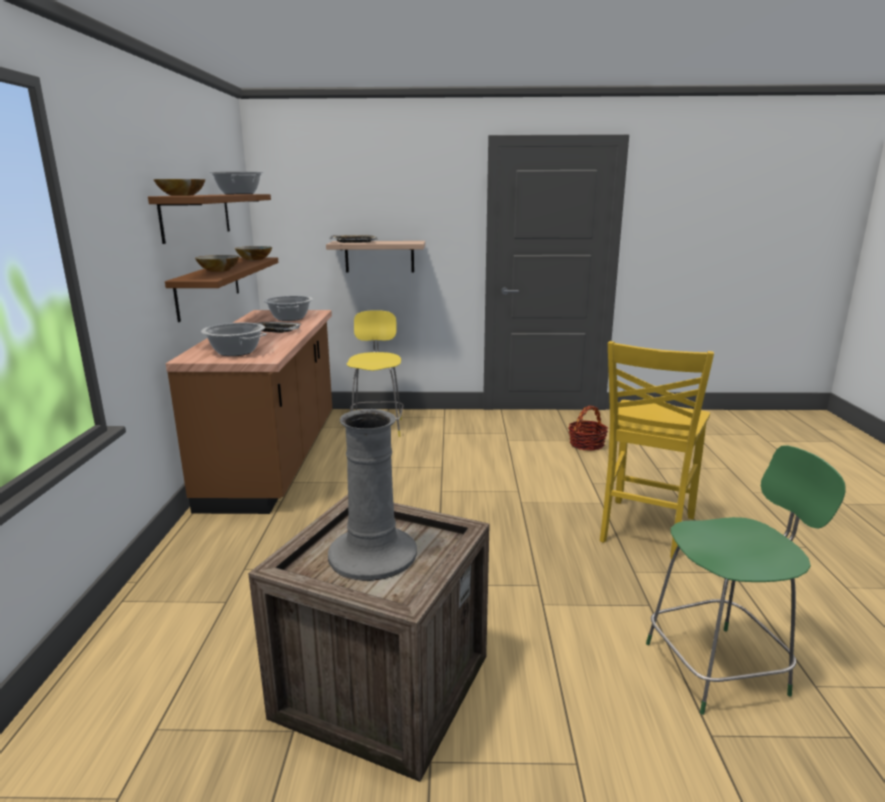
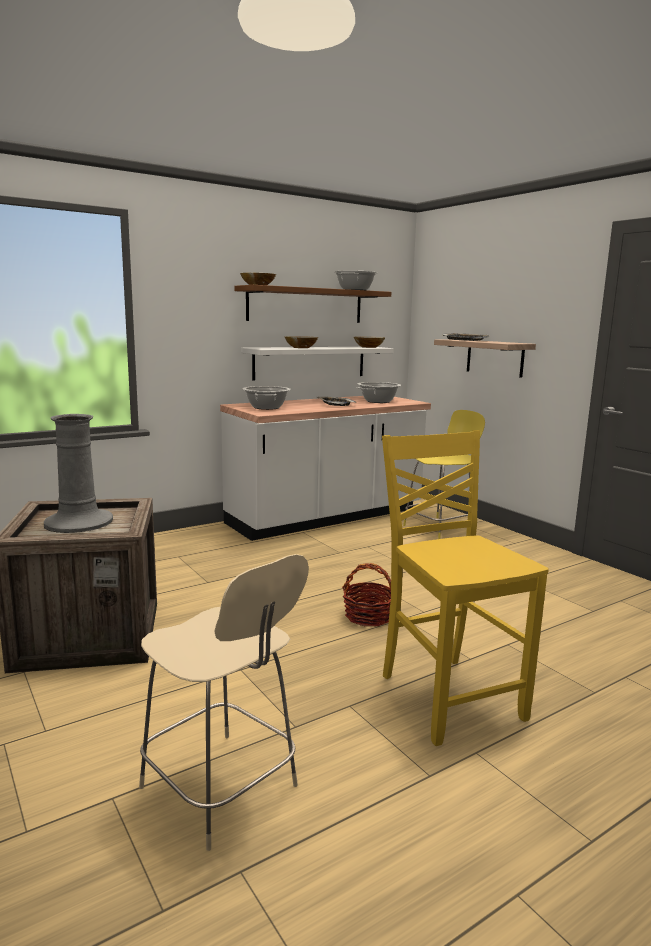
camera: 55 degrees right, 5 degrees down
(209, 286) = (310, 362): brown shelf -> white shelf
(276, 460) = (326, 517): brown counter -> white counter
(586, 444) = (601, 620): basket -> basket (368, 616)
(644, 529) = (448, 696): yellow chair -> yellow chair turned 75 degrees clockwise
(719, 667) = (222, 789): green stool -> beige stool

